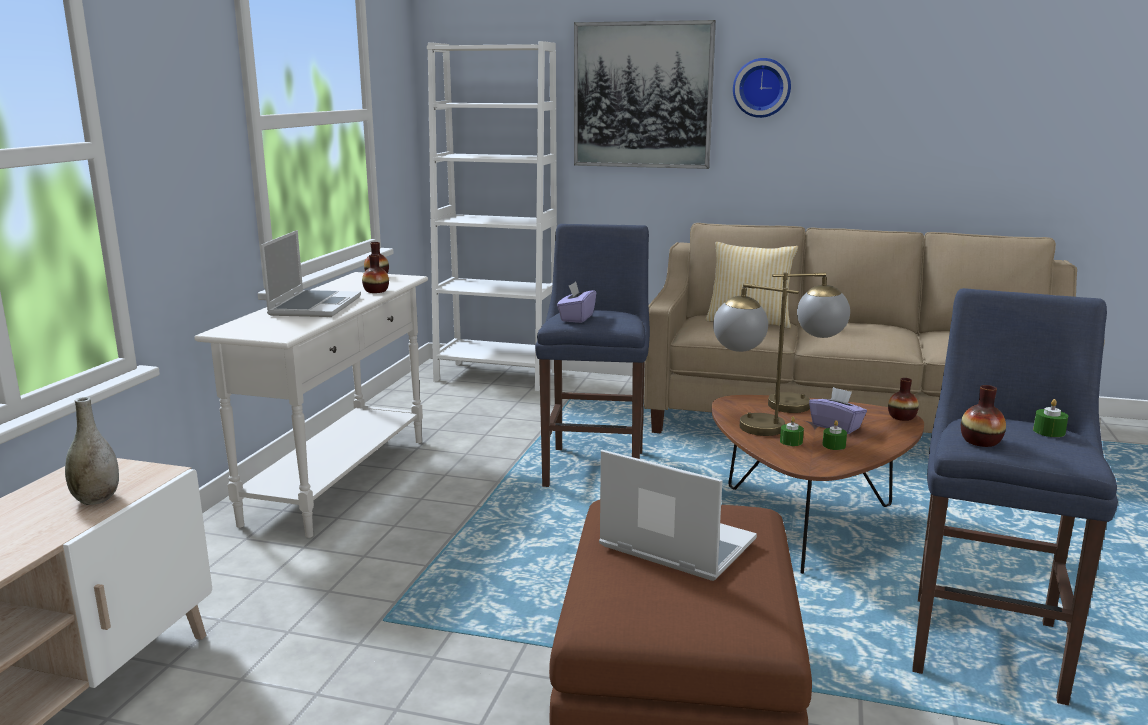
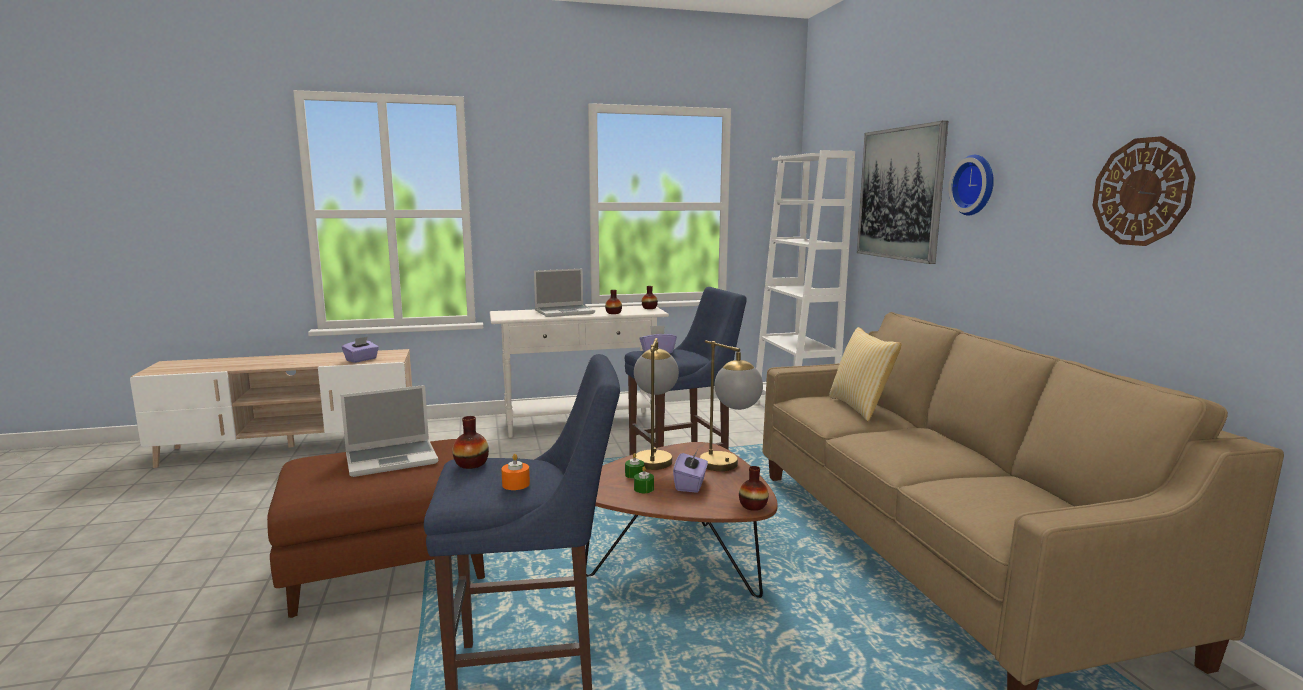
camera: 60 degrees right, 5 degrees down
(96, 499) = (361, 359): grey vase -> purple tissue box
(674, 544) = (393, 459): laptop -> laptop turned 60 degrees clockwise
(946, 96) = (1142, 192): none -> wall clock
(1049, 431) = (516, 484): green candle -> orange candle

